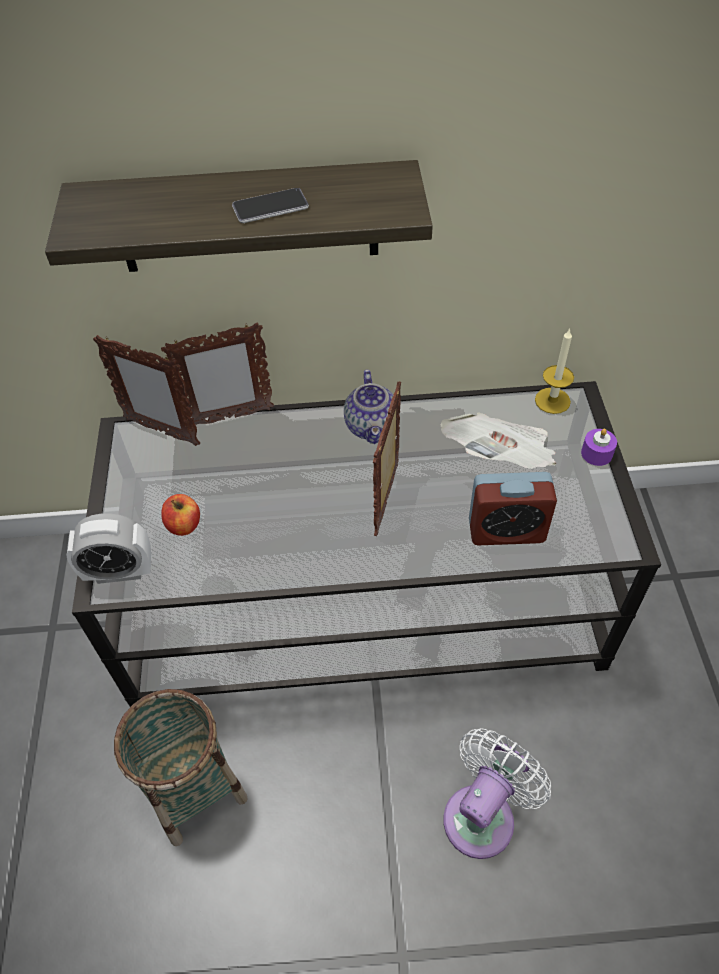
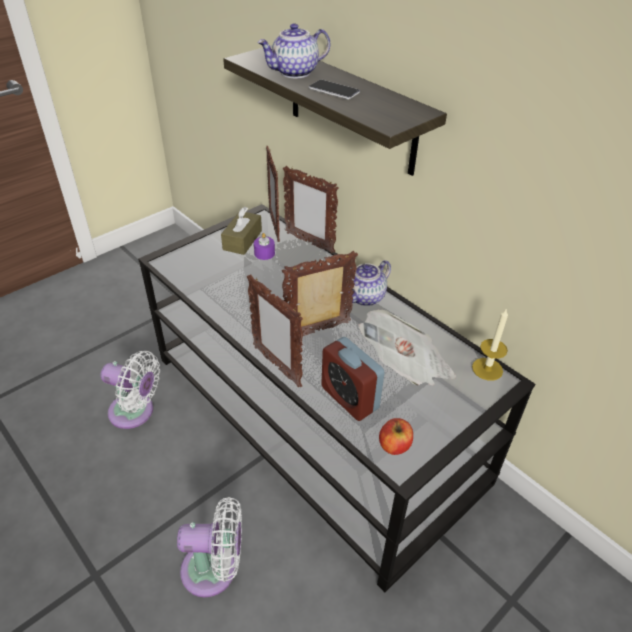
camera: 50 degrees right, 10 degrees down
(119, 572) = (174, 260): alarm clock -> none
(154, 478) = (242, 240): none -> brown tissue box
(180, 213) = (295, 73): none -> teapot
(184, 525) = (223, 265): apple -> apple (394, 445)
(193, 788) = (135, 412): basket -> white fan
(409, 568) = (276, 366): none -> picture frame
(596, 453) = (467, 415): purple candle -> purple candle (264, 253)

